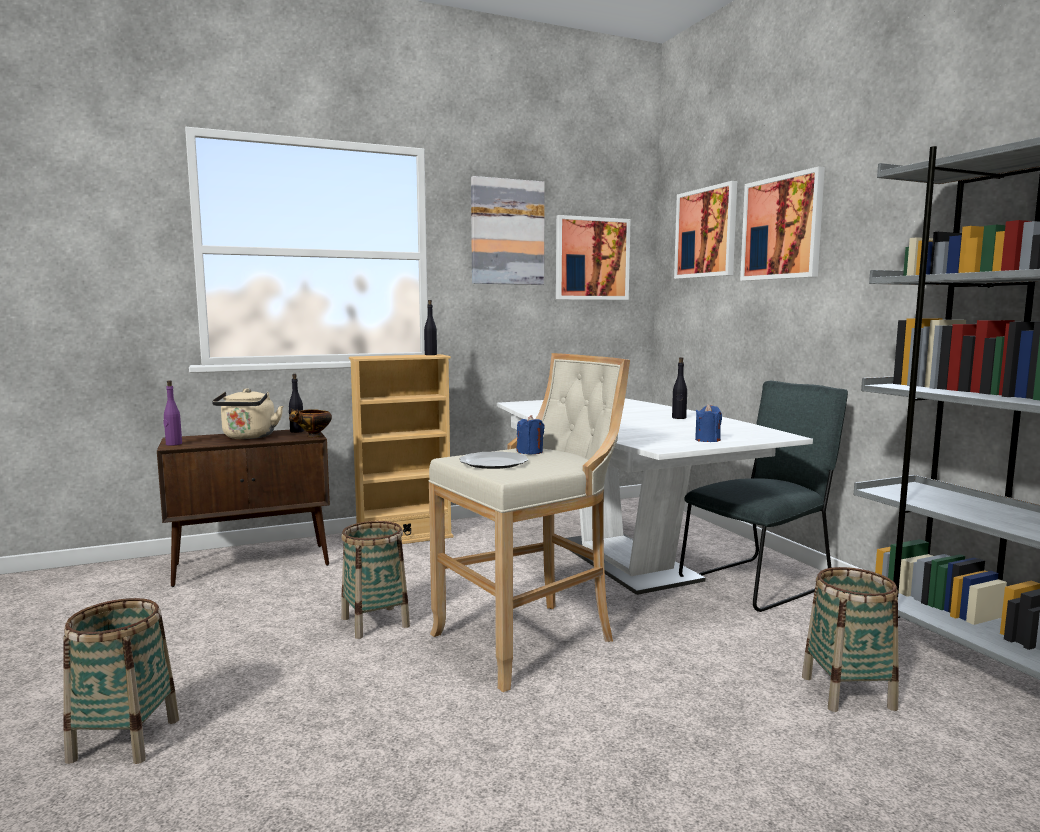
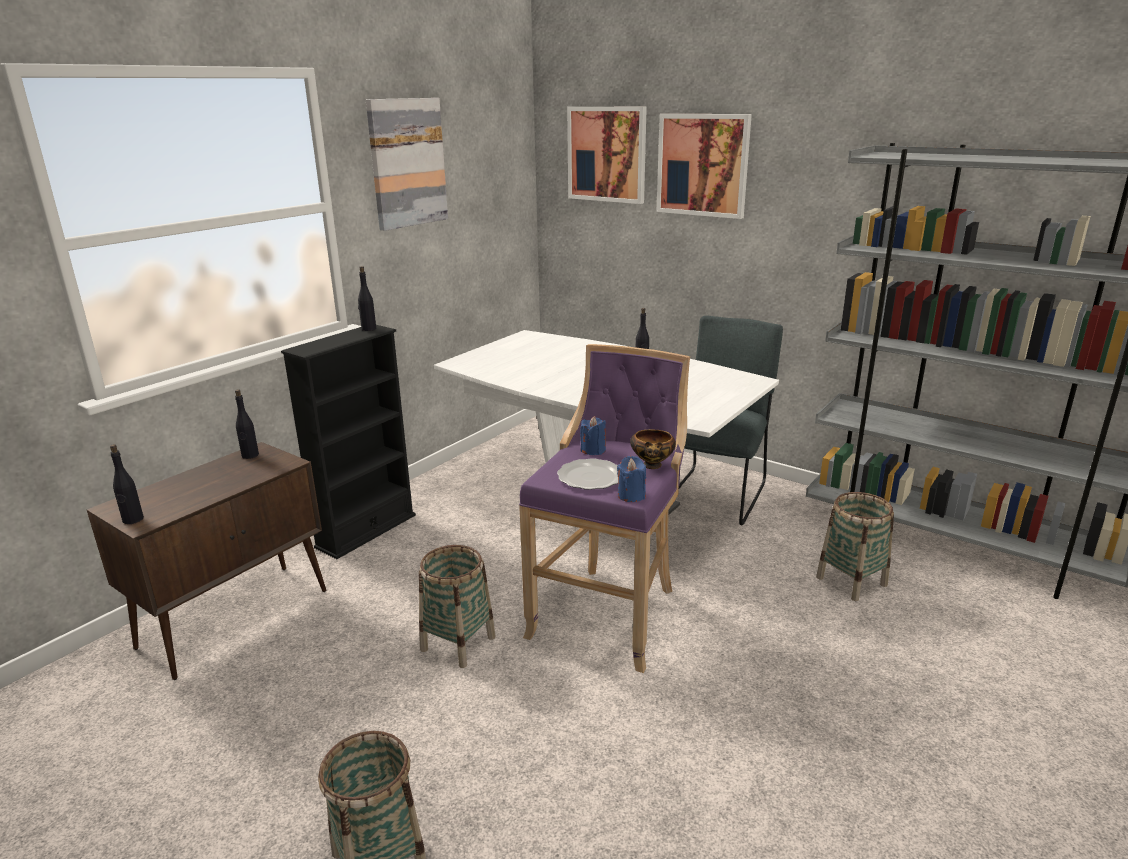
camera: 30 degrees left, 15 degrees up
(173, 444) = (133, 520): purple bottle -> black bottle
(248, 437) = (209, 481): beige kettle -> none
(313, 436) = (288, 461): bowl -> bowl (652, 466)
(404, 538) = (366, 531): beige bookcase -> black bookcase
(530, 639) = (609, 612): beige stool -> purple stool
(592, 259) = (484, 180): picture -> none
(707, 440) = (714, 400): blue candle -> blue candle (631, 495)

